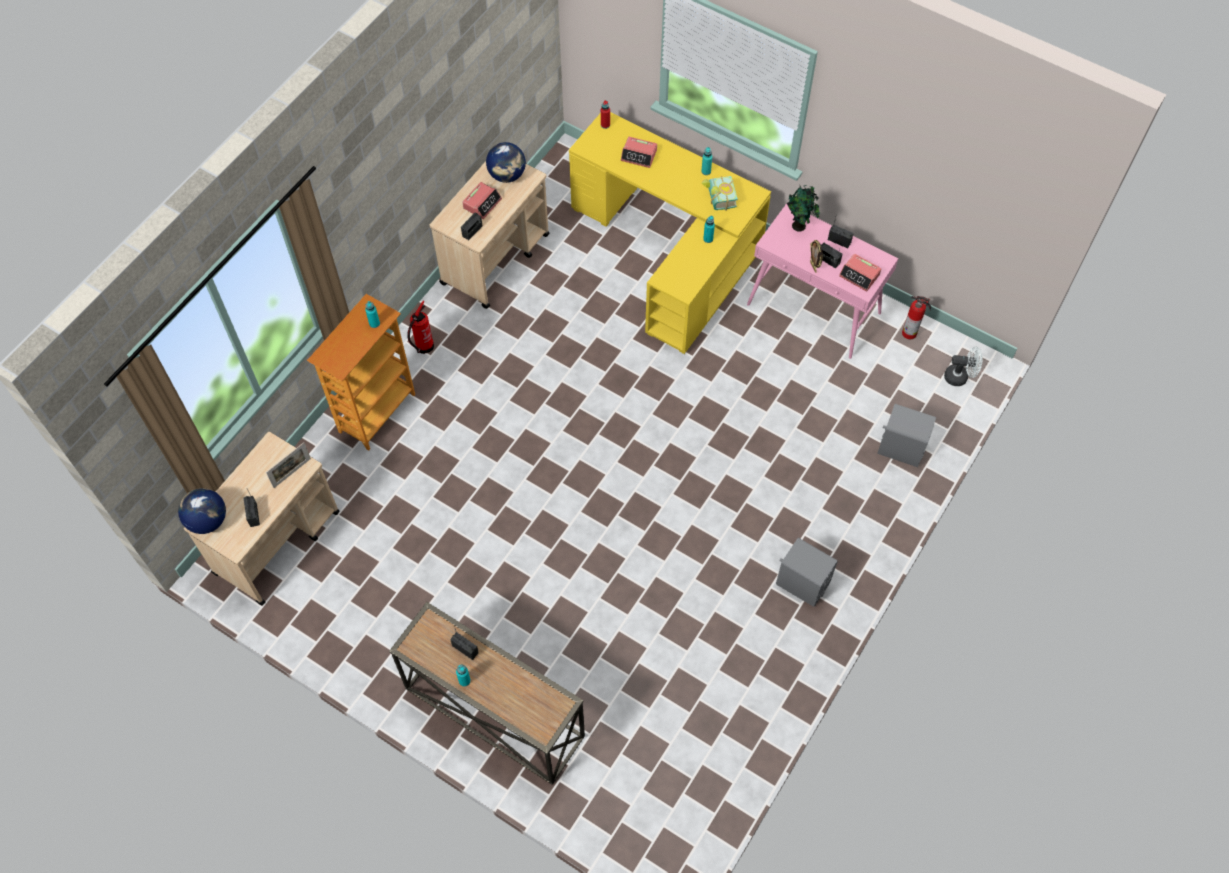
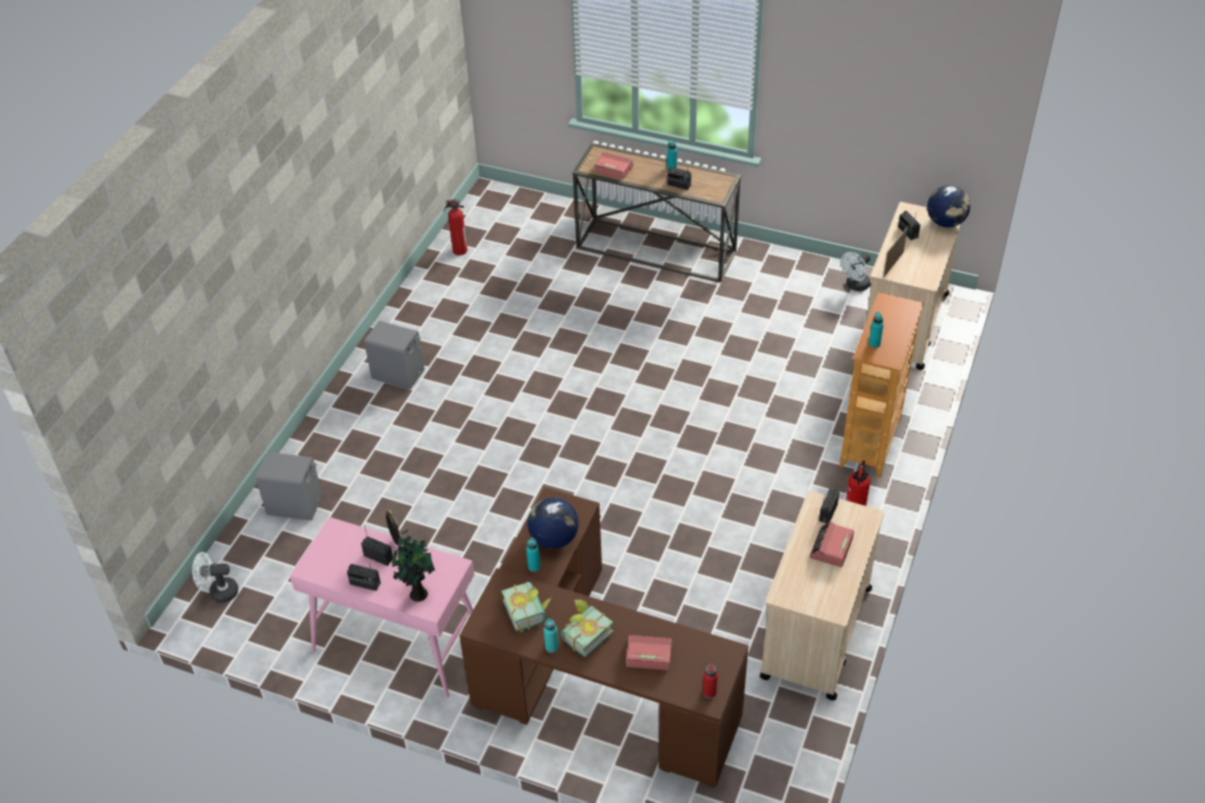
camera: 170 degrees right, 15 degrees down
(300, 607) = (855, 286): none -> white fan
(507, 175) = (815, 591): globe -> globe (553, 538)
(672, 252) = (591, 684): yellow desk -> brown desk
(681, 176) = (584, 634): none -> book
(859, 275) = (339, 545): alarm clock -> alarm clock (614, 169)
(910, 333) = (275, 633): fire extinguisher -> fire extinguisher (459, 250)

